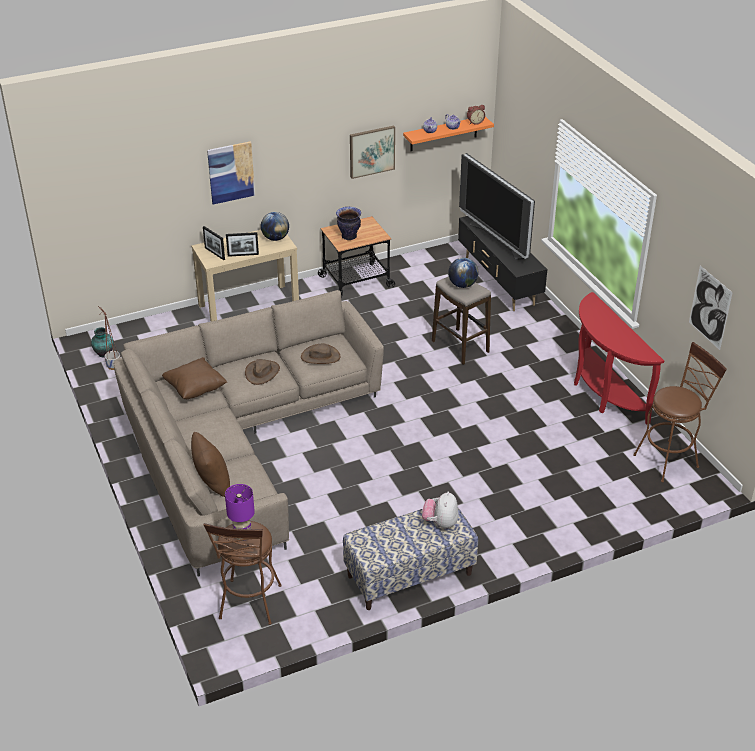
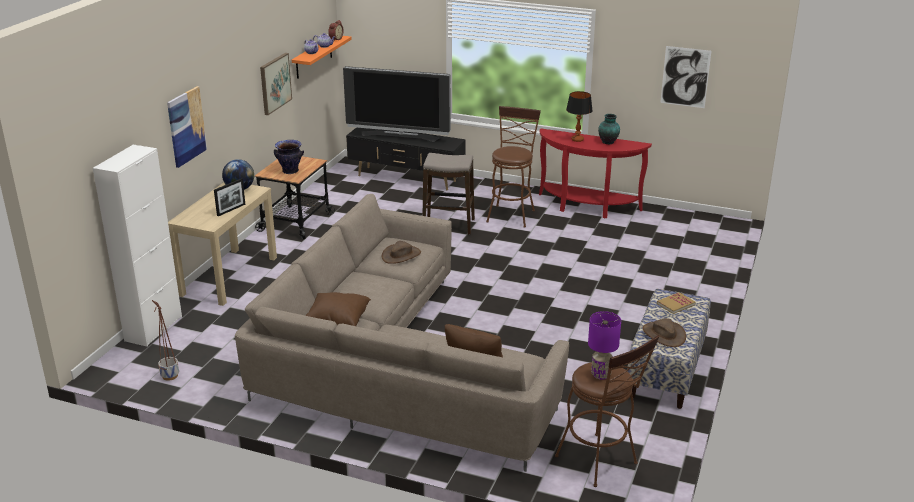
camera: 45 degrees left, 10 degrees down
(104, 354) = (143, 372): vase -> vase (608, 142)
(152, 323) = (153, 328): none -> white cabinet
(214, 253) = (202, 219): picture frame -> none
(262, 372) = (373, 286): brown hat -> brown hat (663, 334)
(440, 523) = (675, 304): plush toy -> book
(462, 285) = (447, 159): globe -> none
(602, 321) = (577, 139): none -> table lamp
(670, 459) = (686, 222): brown stool -> brown stool (511, 214)

